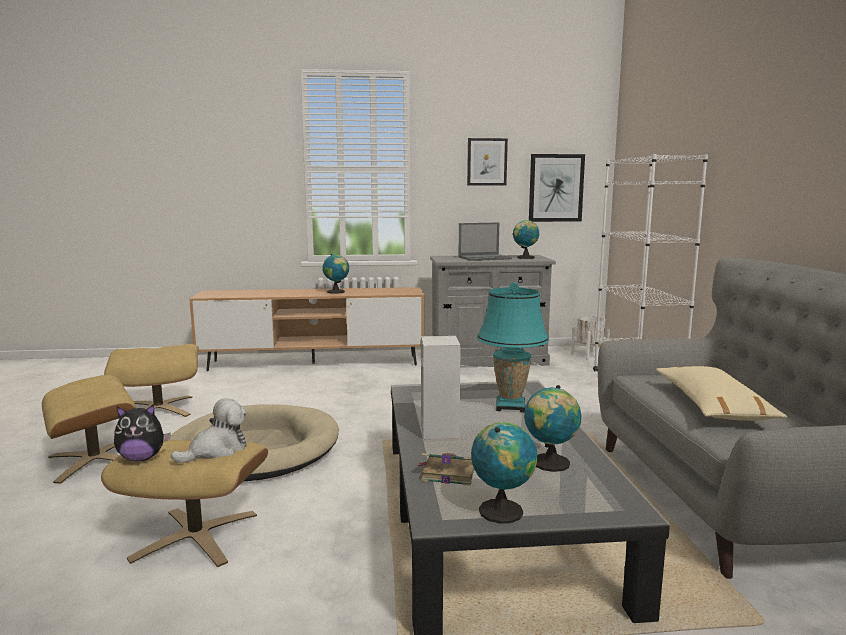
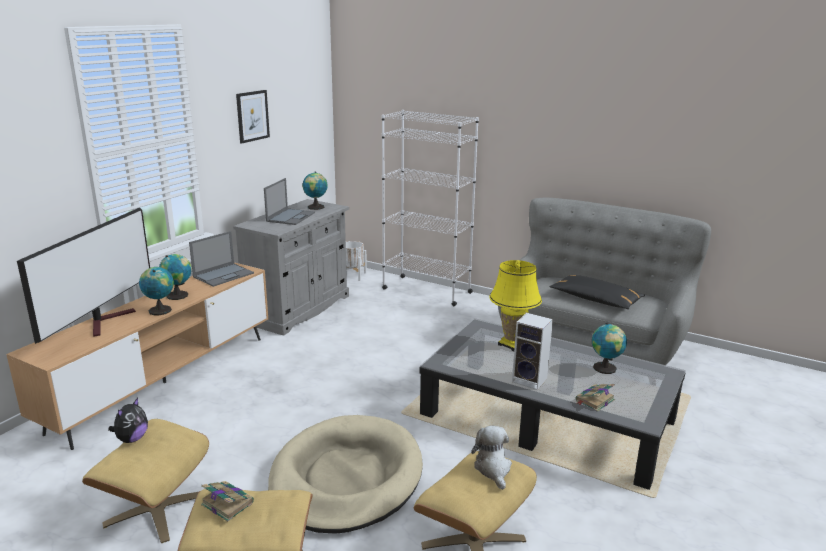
camera: 55 degrees left, 10 degrees up
(92, 381) = (226, 503): none -> book
(142, 458) = (479, 503): plush toy -> plush toy (131, 439)
(272, 291) = (106, 321): none -> television
(392, 291) = (224, 275): none -> laptop
(502, 510) = (648, 402): globe -> globe (160, 310)
(510, 406) = (511, 345): turquoise table lamp -> yellow table lamp
(556, 188) = (301, 131): picture -> none
(712, 406) = (595, 300): beige pillow -> black pillow

